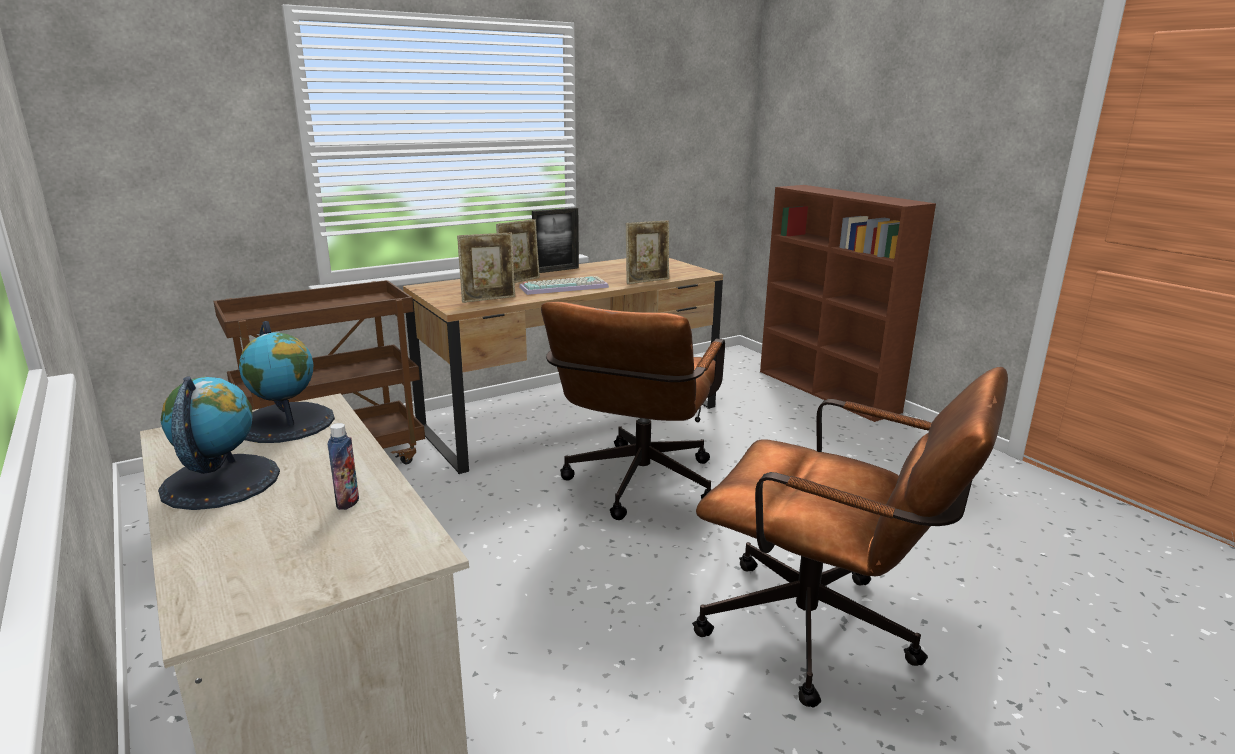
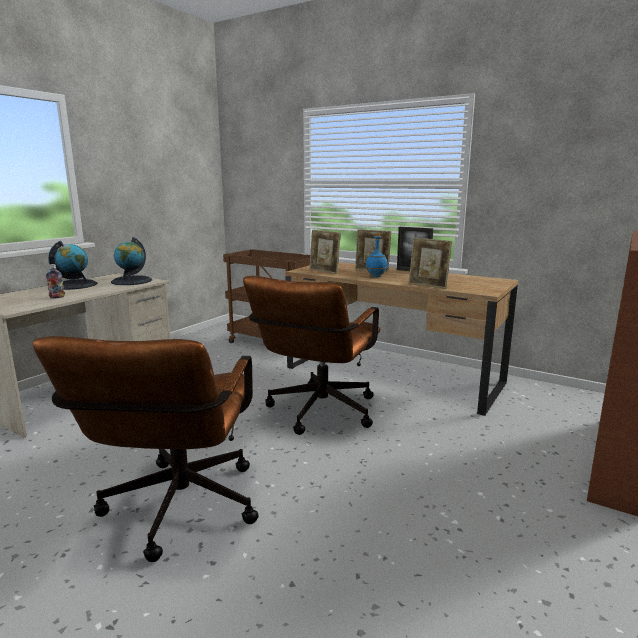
camera: 65 degrees right, 5 degrees down
(564, 287) = (376, 276): keyboard -> blue bottle
(636, 488) = (317, 414): brown office chair -> brown office chair turned 60 degrees counterclockwise

